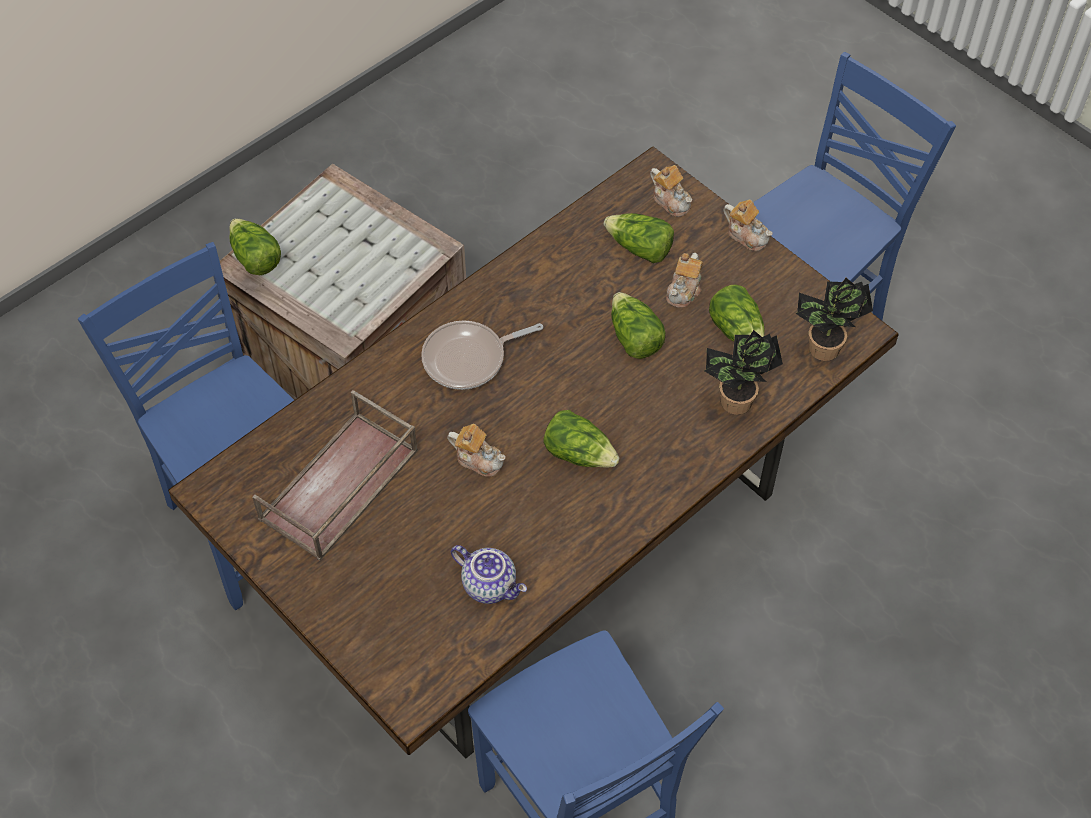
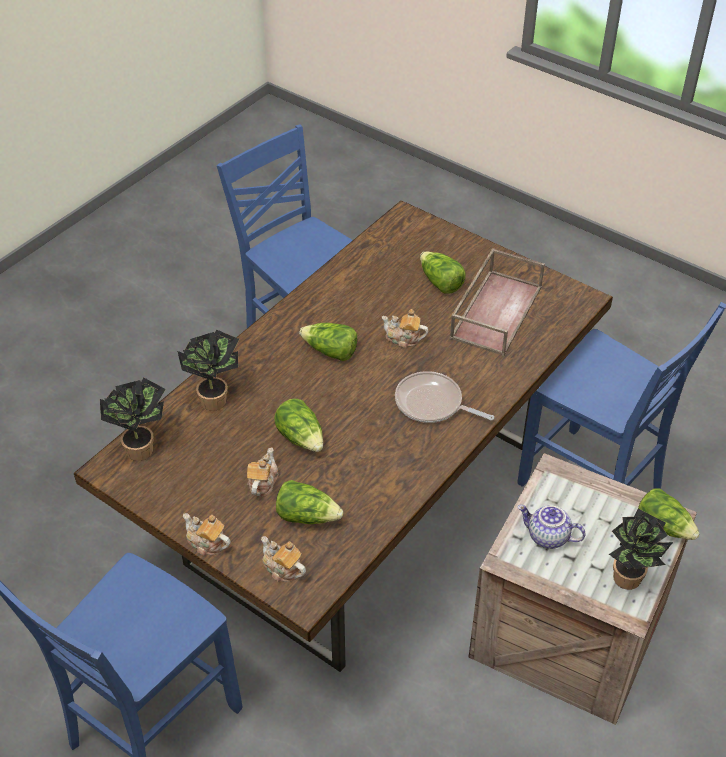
camera: 170 degrees right, 10 degrees down
(319, 211) = (629, 581): none -> potted plant
(469, 359) = (432, 404): frying pan -> frying pan turned 120 degrees counterclockwise
(490, 585) = (374, 273): teapot -> teapot (547, 537)
(737, 331) = (213, 455): lettuce -> lettuce (440, 282)

